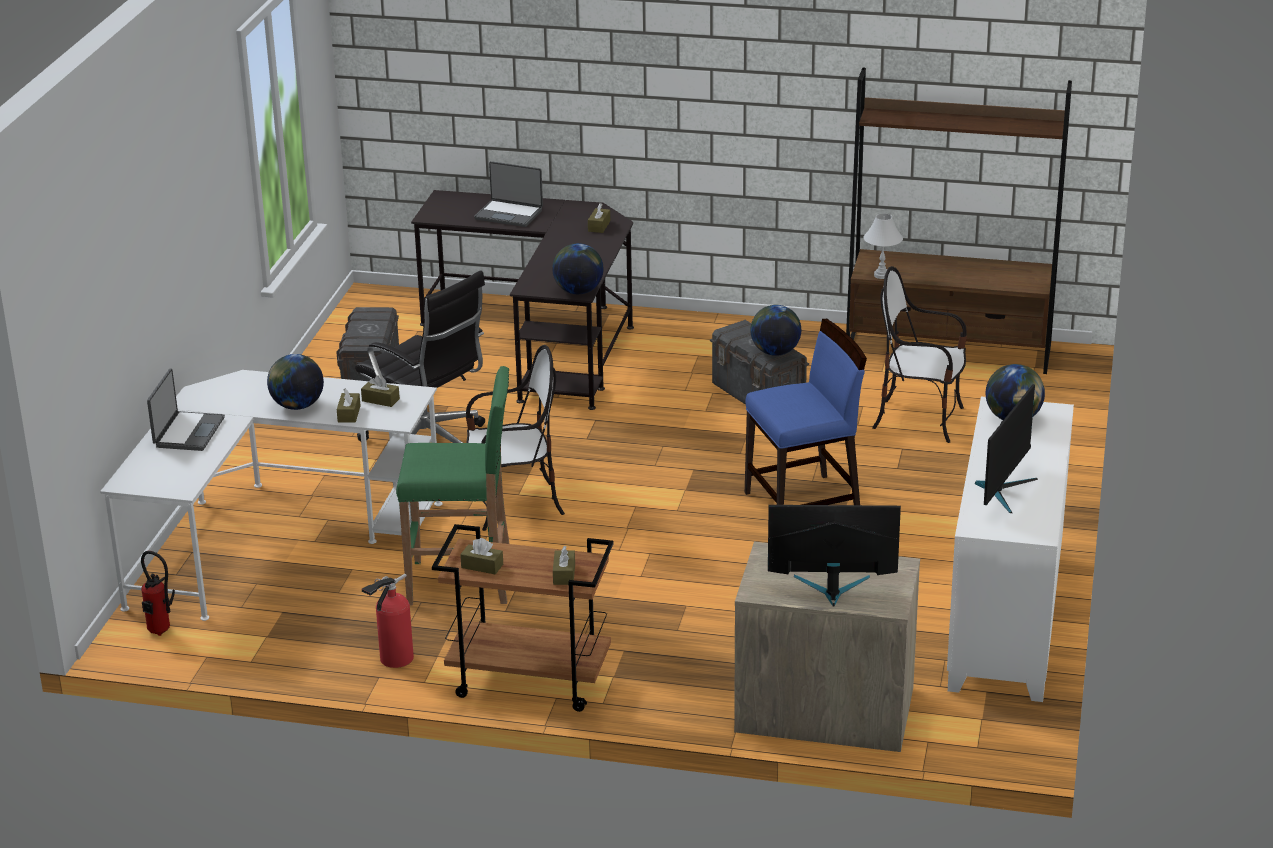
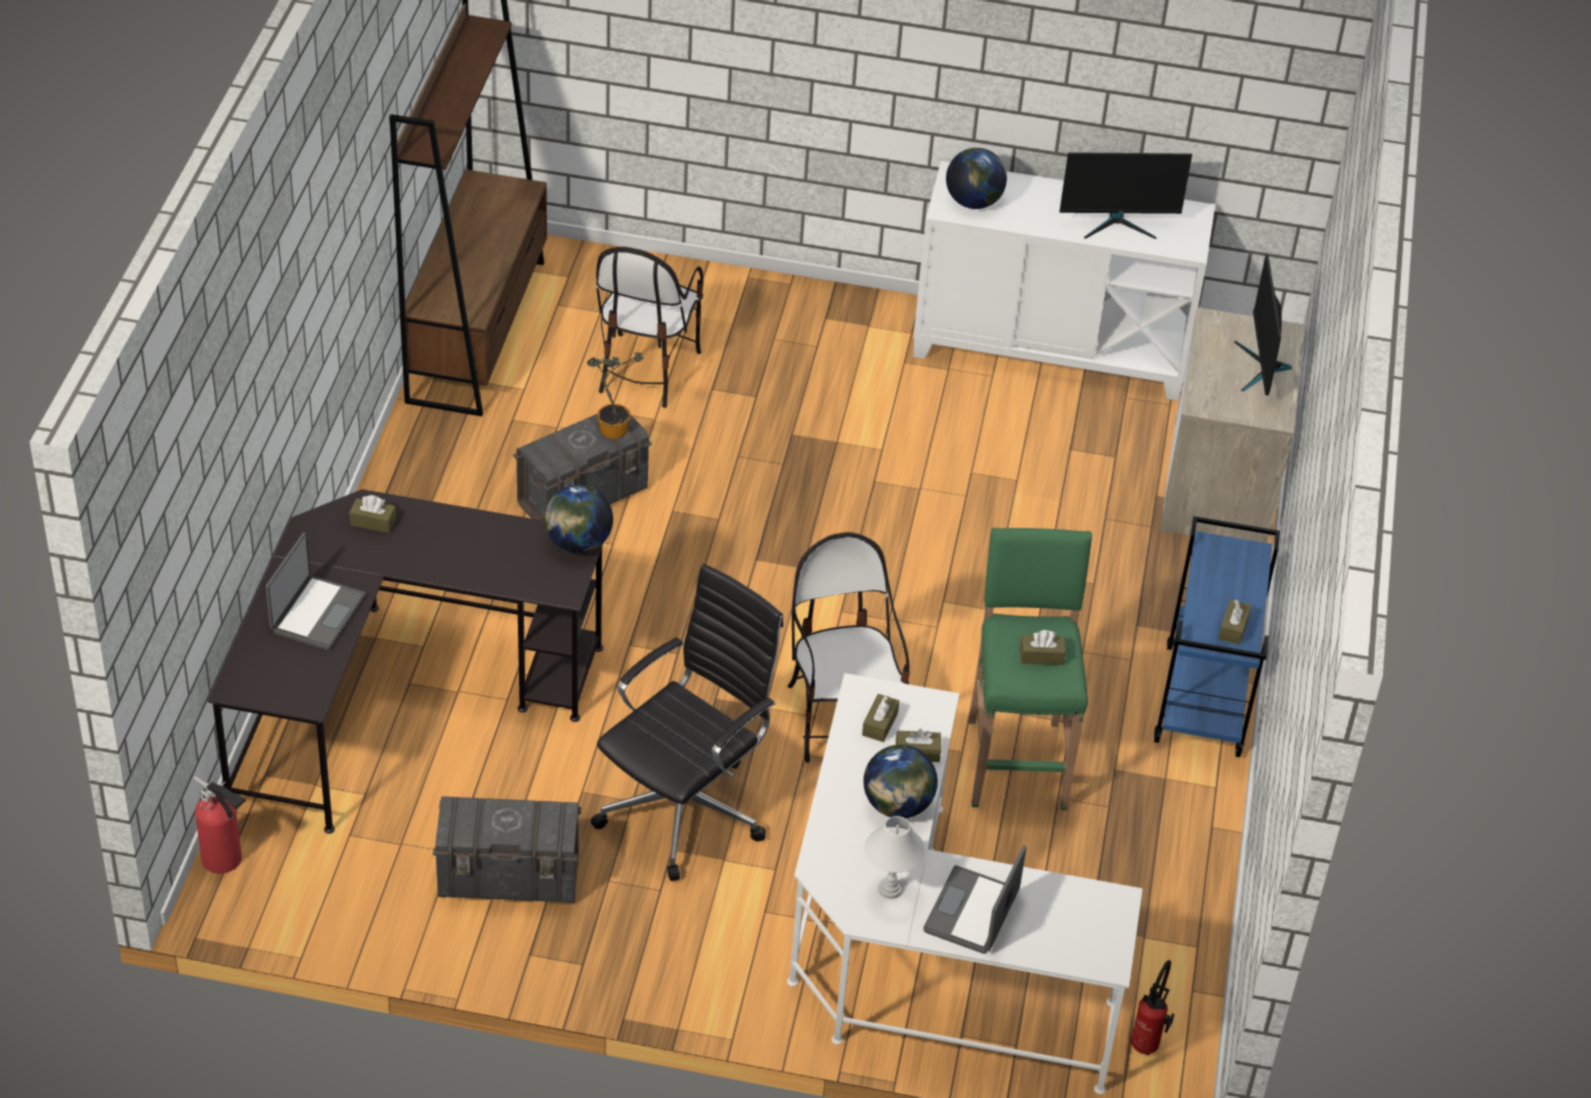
camera: 95 degrees left, 15 degrees up
(188, 432) = (973, 912): laptop -> laptop turned 75 degrees counterclockwise
(393, 660) = (1177, 816): fire extinguisher -> fire extinguisher (224, 861)
(527, 682) = (1204, 701): brown cart -> blue cart
(564, 574) = (1239, 564): brown tissue box -> brown tissue box (1041, 656)
(775, 352) = (611, 427): globe -> potted plant
(804, 504) = (835, 474): blue chair -> none
(881, 275) = (480, 303): white table lamp -> white table lamp (890, 890)
(1003, 490) = (1118, 224): monitor -> monitor turned 150 degrees clockwise

